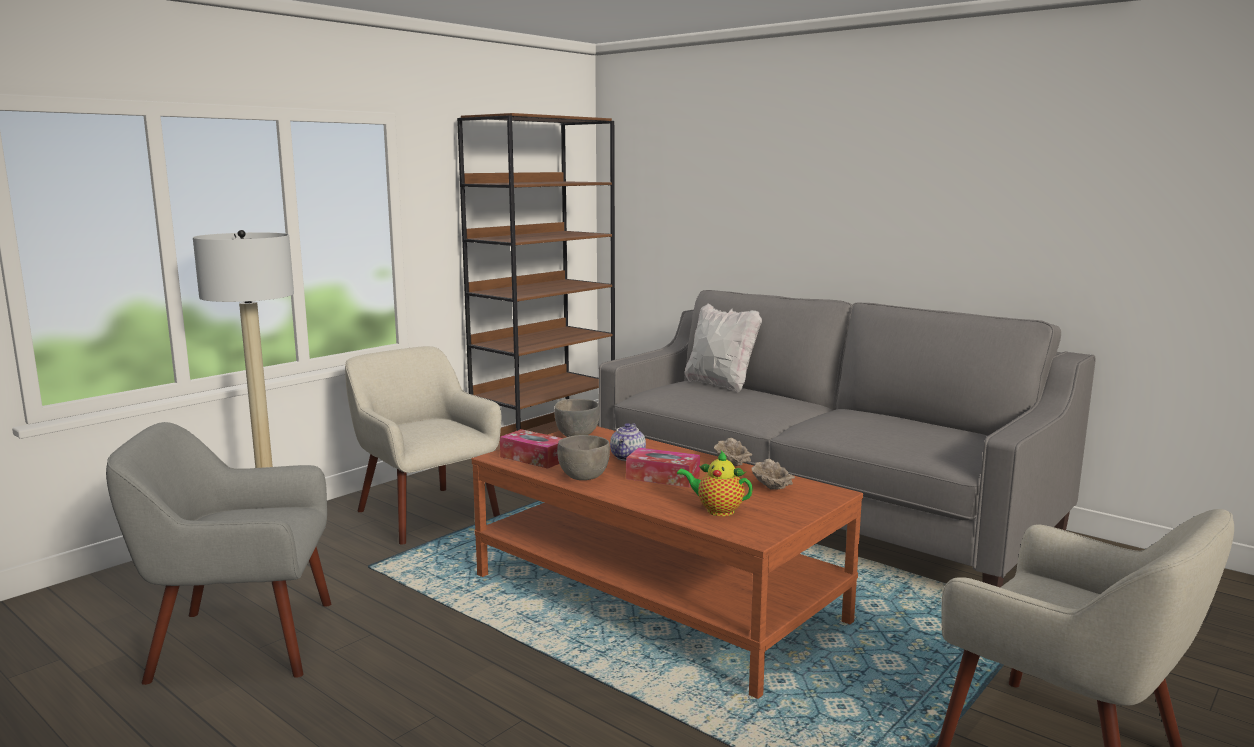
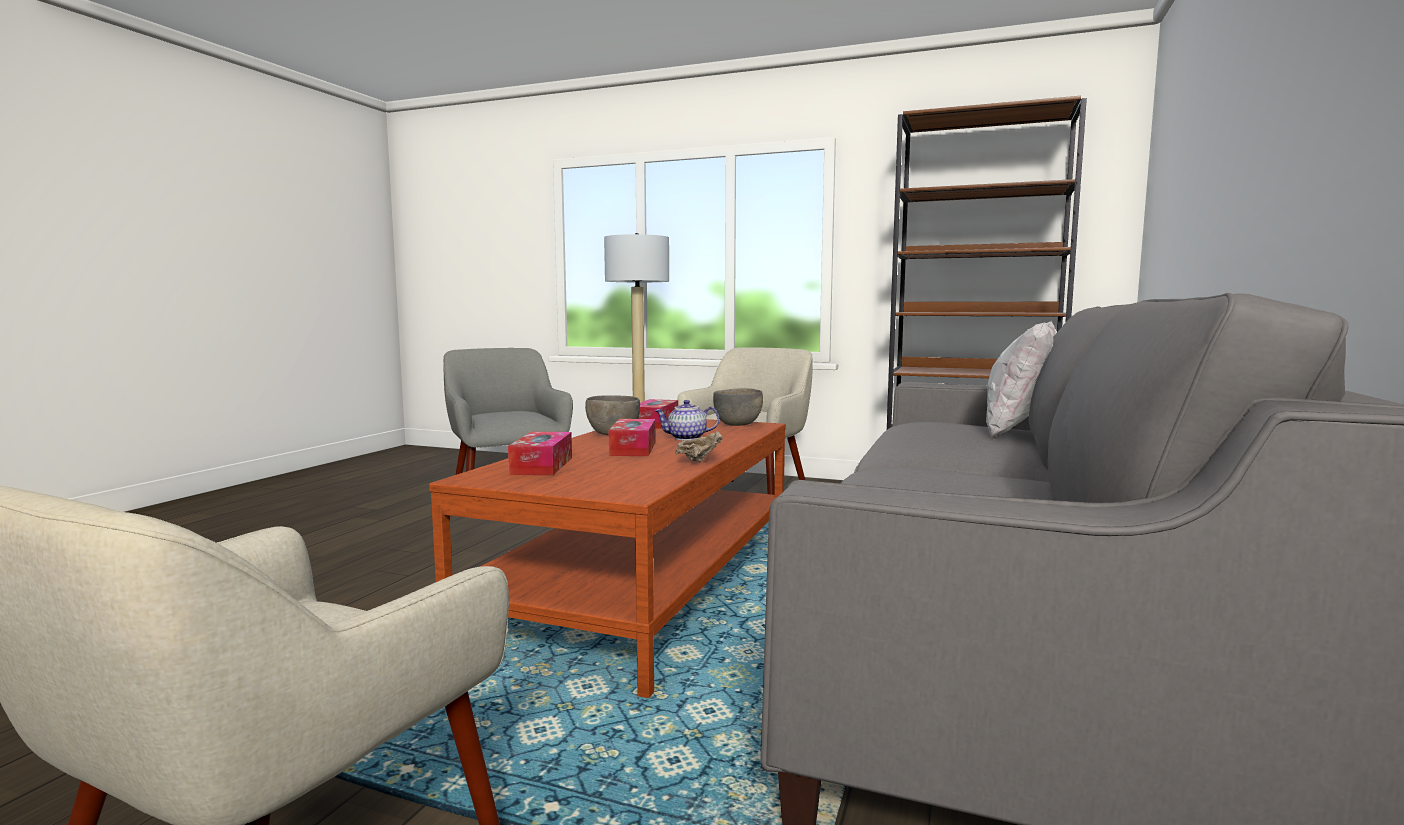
camera: 70 degrees right, 5 degrees down
(717, 510) = (542, 465): teapot -> tissue box
(771, 489) = (626, 475): beige bowl -> none

